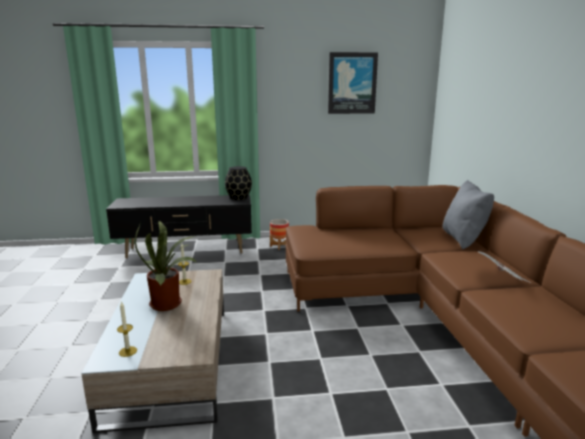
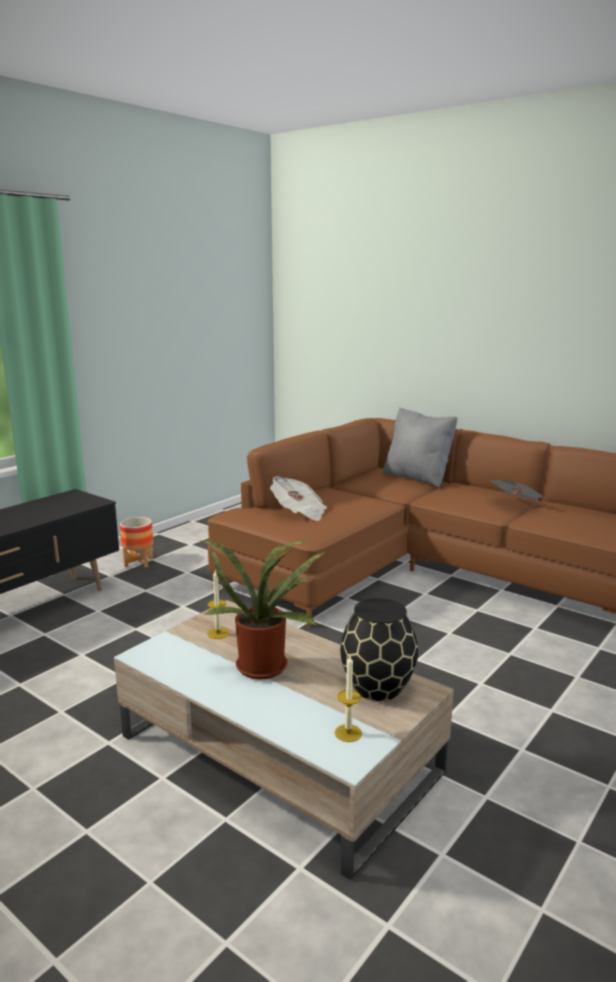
camera: 45 degrees left, 0 degrees up
(238, 197) = (70, 497): black vase -> black vase (376, 687)
(331, 237) = (299, 513): none -> newspaper
(352, 83) = (184, 291): picture -> none

